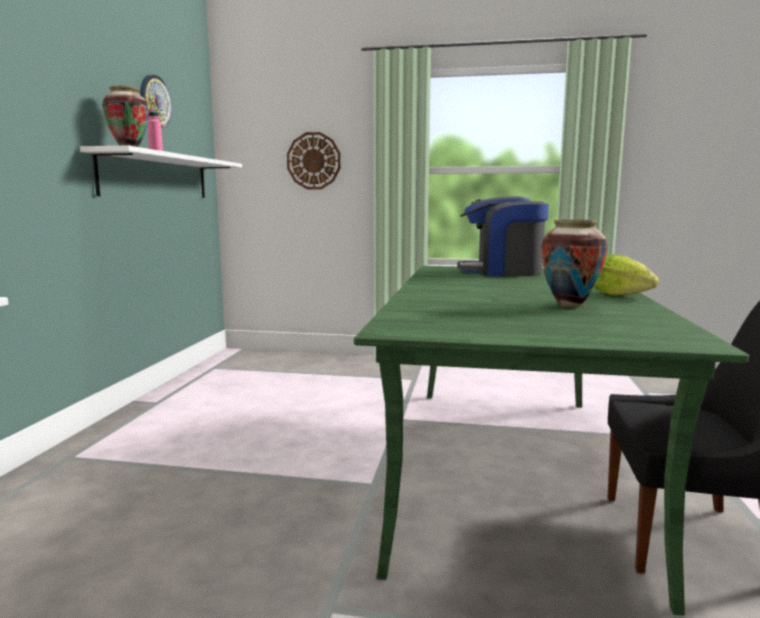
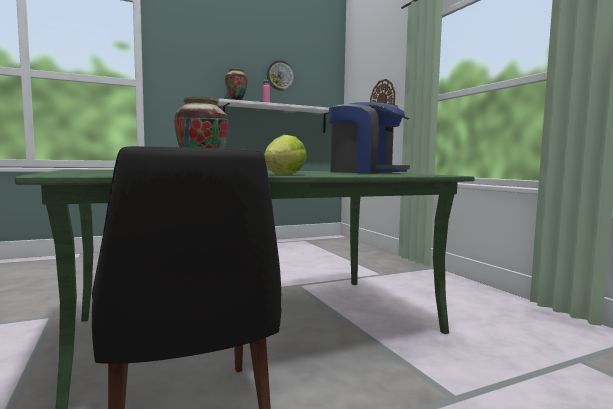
camera: 55 degrees right, 5 degrees down
(501, 272) = (366, 172): coffee machine -> coffee machine turned 150 degrees clockwise

